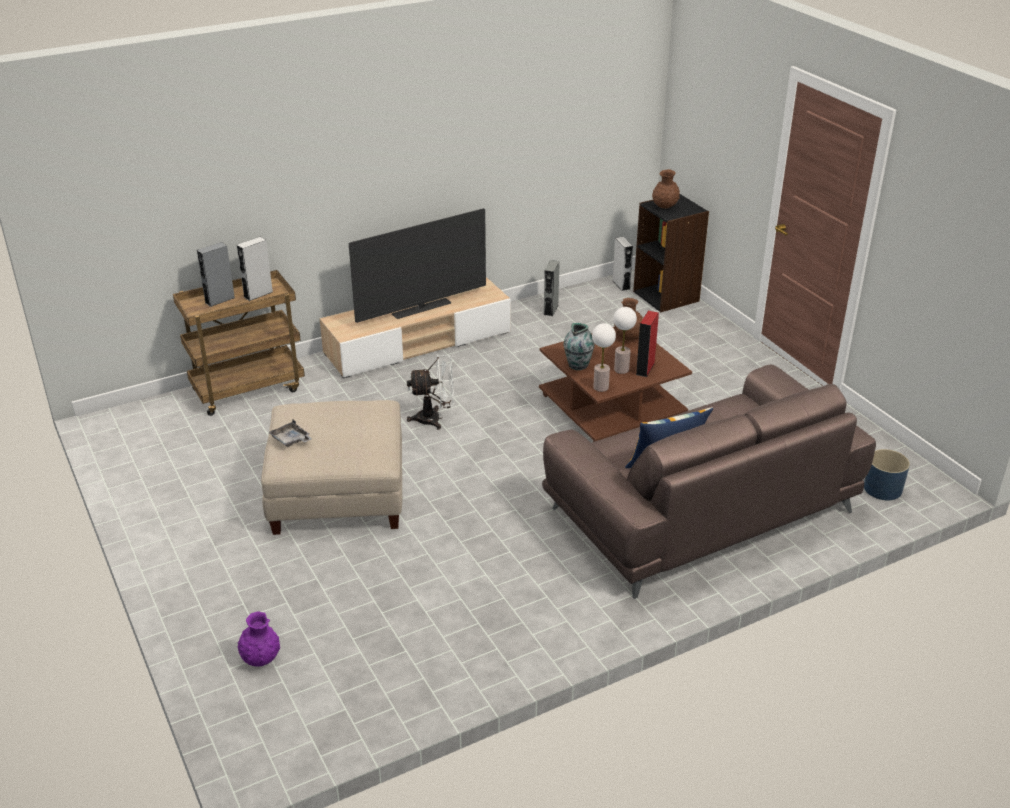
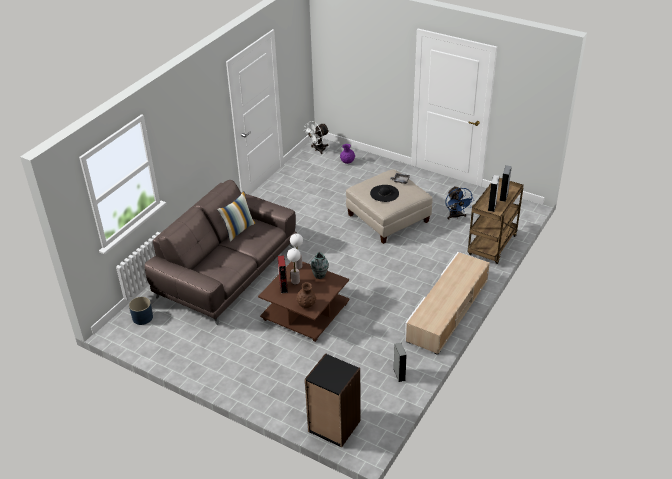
camera: 150 degrees right, 5 degrees up
(228, 450) = (456, 216): none -> blue fan
(349, 426) = (384, 193): none -> black hat
(421, 309) = (445, 291): television -> none
(435, 419) = (386, 268): white fan -> white fan (317, 150)
(621, 285) = (374, 424): grey speaker -> none
(664, 207) = (338, 370): brown vase -> none

